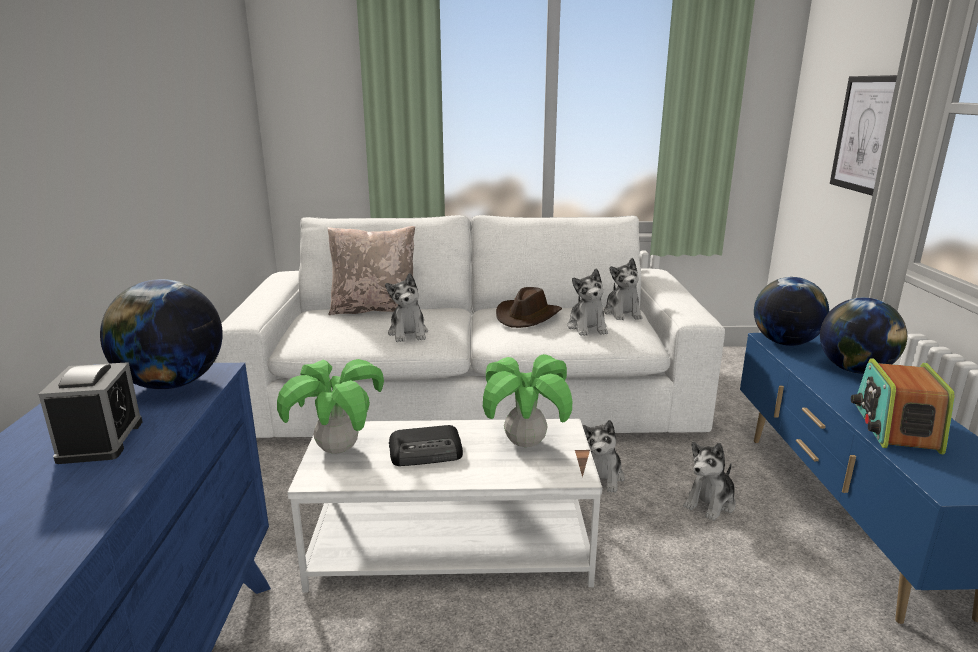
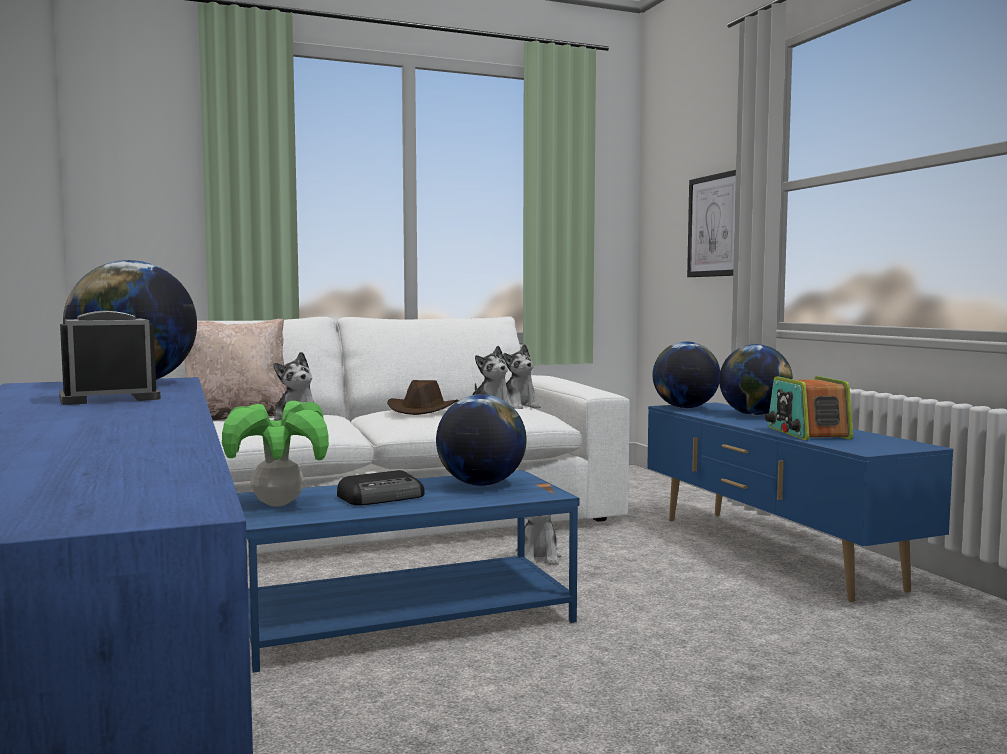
camera: 20 degrees left, 15 degrees down
(101, 440) = (110, 398): alarm clock -> alarm clock turned 90 degrees counterclockwise
(452, 544) = (407, 618): white coffee table -> blue coffee table
(525, 443) = (481, 484): potted plant -> globe
(710, 503) = (653, 560): plush toy -> none

